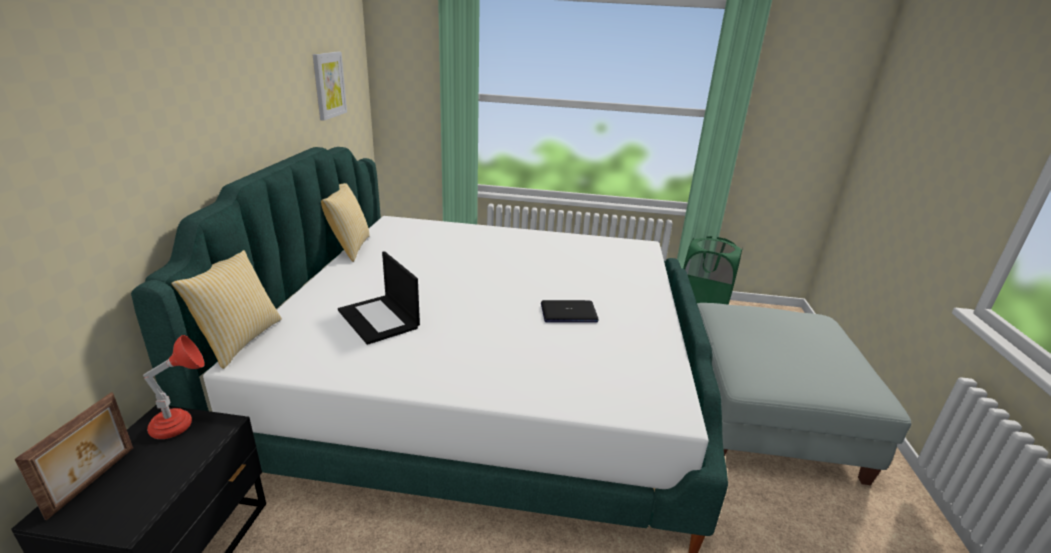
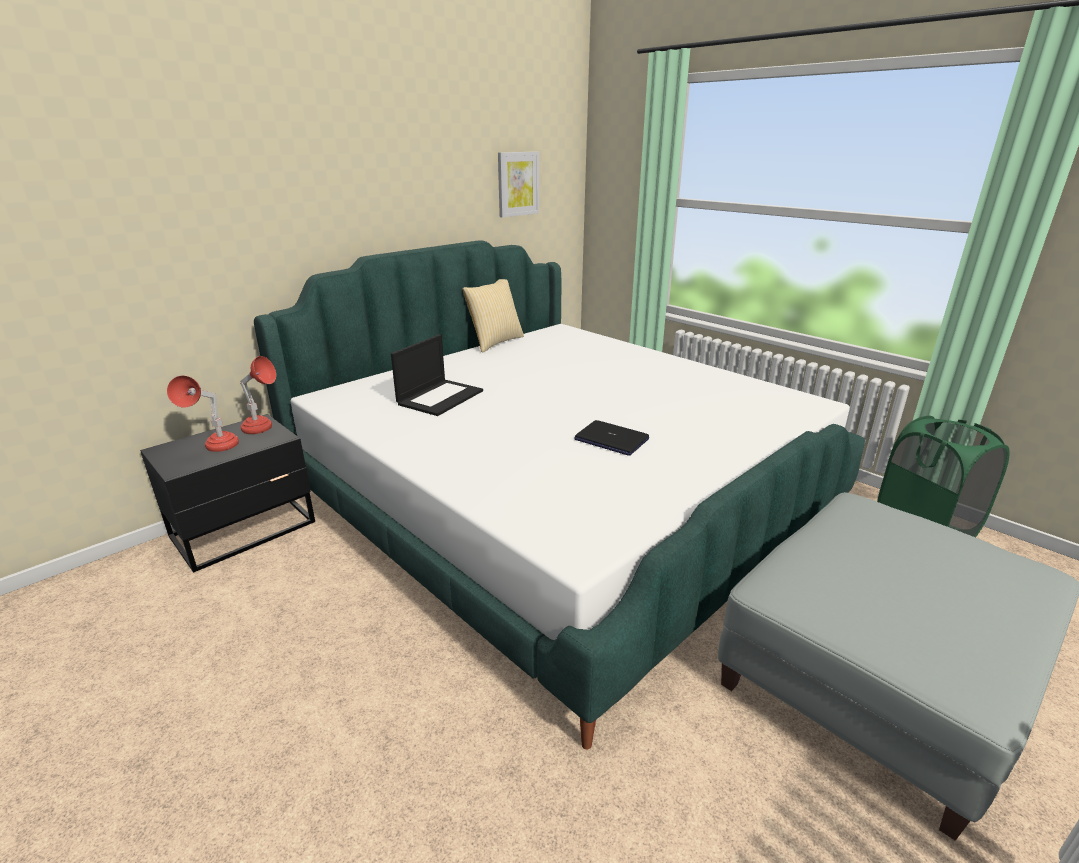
camera: 40 degrees right, 0 degrees up
(94, 481) = (192, 442): picture frame -> none
(149, 475) = (216, 449): none -> red table lamp
(239, 340) = (335, 384): pillow -> none
(379, 319) = (440, 397): laptop -> laptop turned 150 degrees counterclockwise

